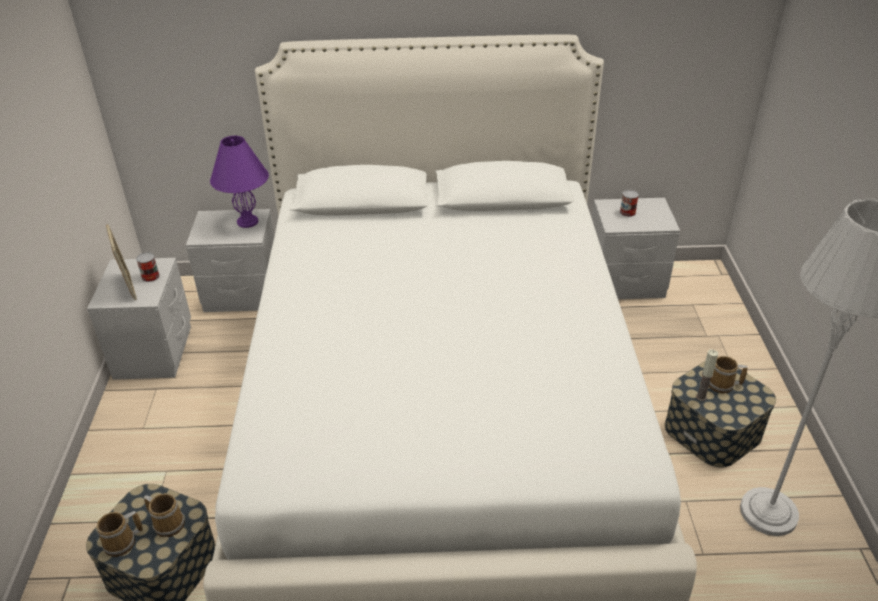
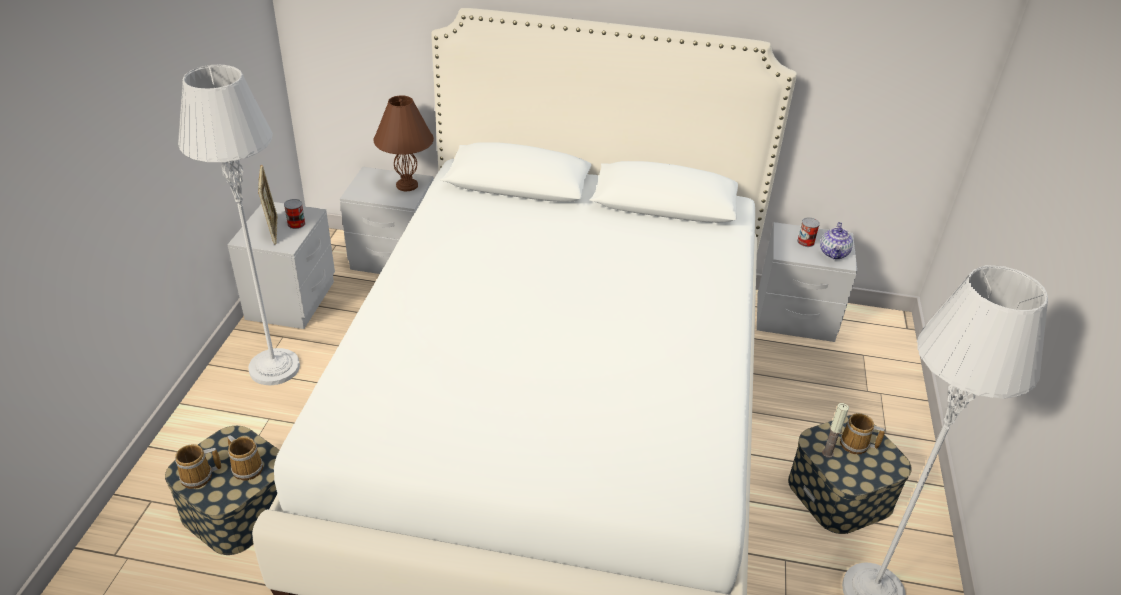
camera: 10 degrees right, 0 degrees up
(157, 420) = (274, 368): none -> grey floor lamp
(247, 222) = (406, 185): purple table lamp -> brown table lamp
(655, 218) = (834, 253): none -> teapot

